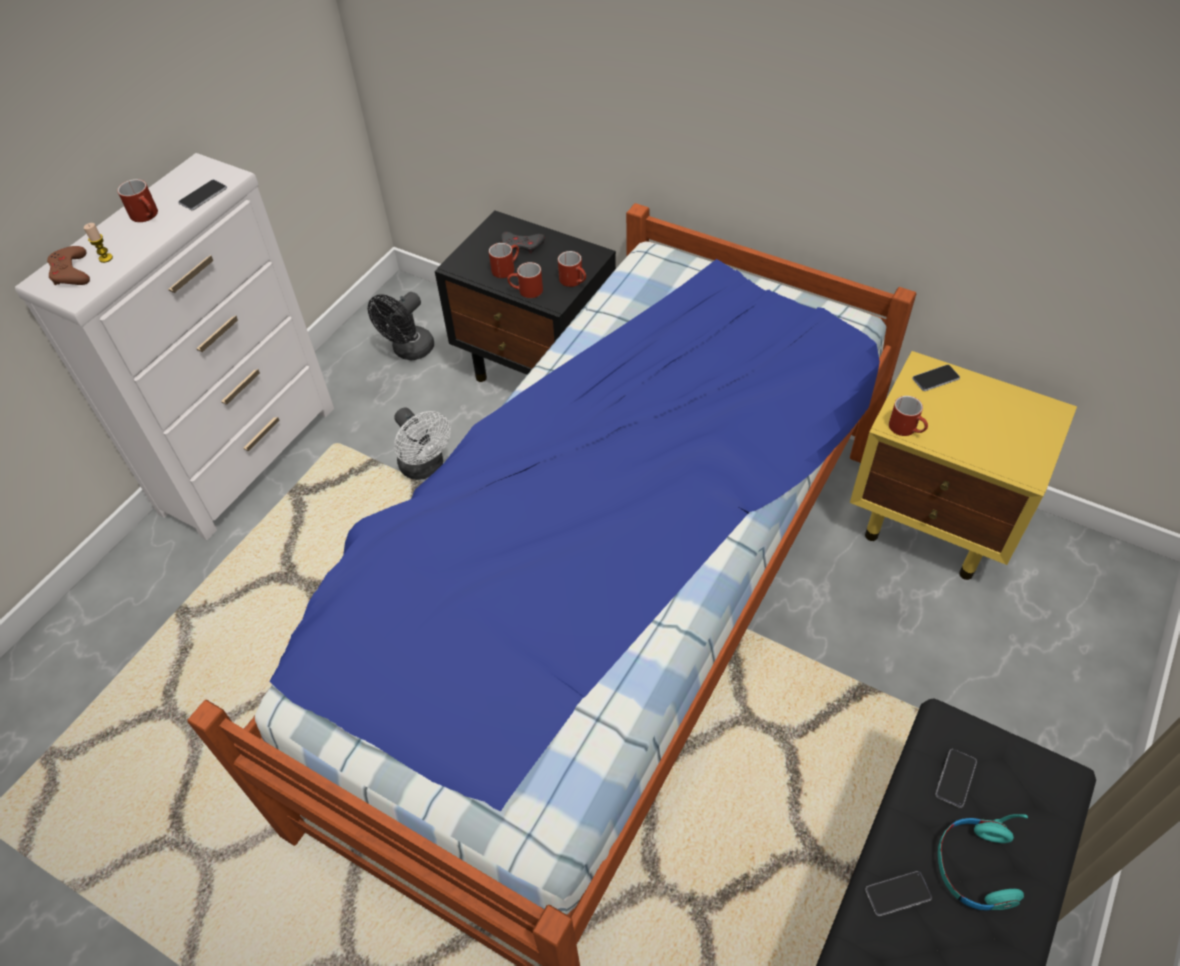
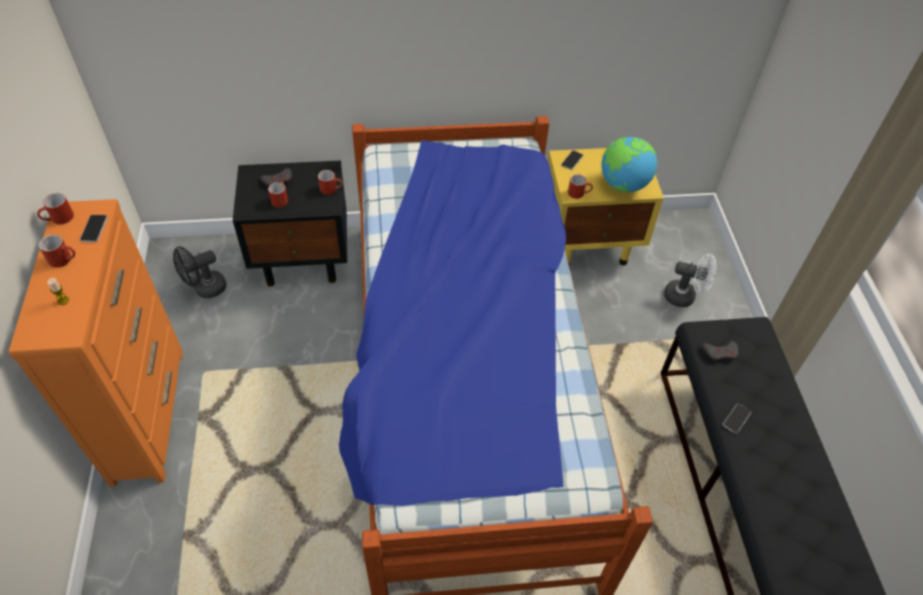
camera: 40 degrees left, 0 degrees up
(71, 272) = (45, 321): brown game controller -> none
(251, 458) = (148, 413): white dresser -> orange dresser
(409, 351) = (205, 289): black fan -> black fan turned 60 degrees clockwise
(425, 468) = (281, 356): white fan -> white fan (684, 297)
(526, 291) = (306, 208): red mug -> red mug (59, 219)
(955, 778) = (720, 353): phone -> grey game controller
(975, 867) = (756, 387): turquoise headphones -> none
(990, 447) = (623, 184): none -> globe

